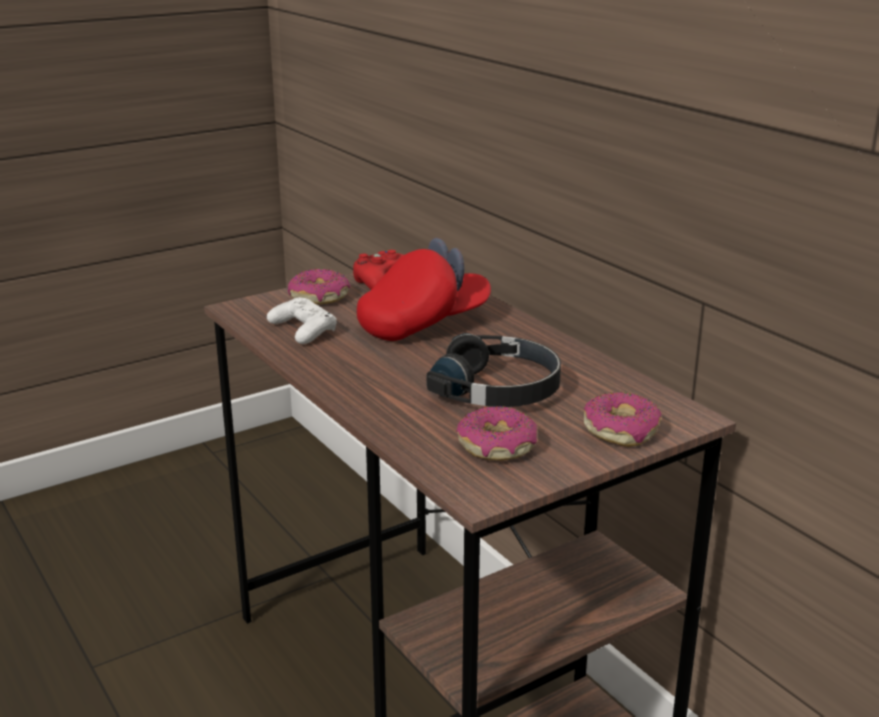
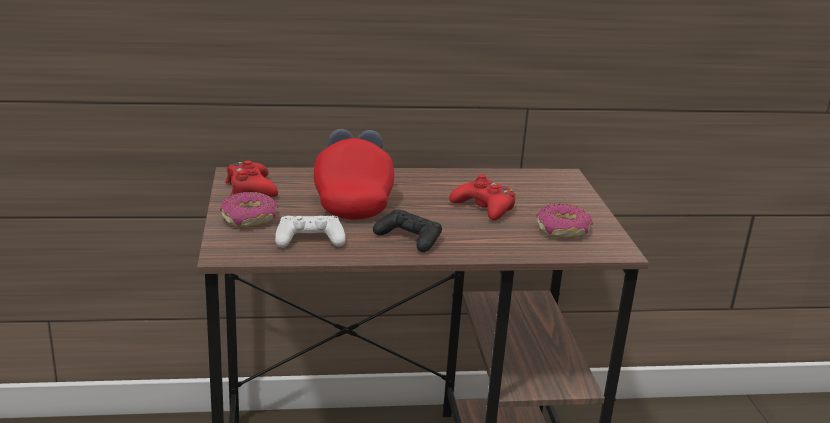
camera: 65 degrees left, 0 degrees up
(361, 369) = (409, 238): none -> black game controller
(498, 389) = (484, 208): black headphones -> red game controller
(621, 430) = (568, 194): donut -> none

